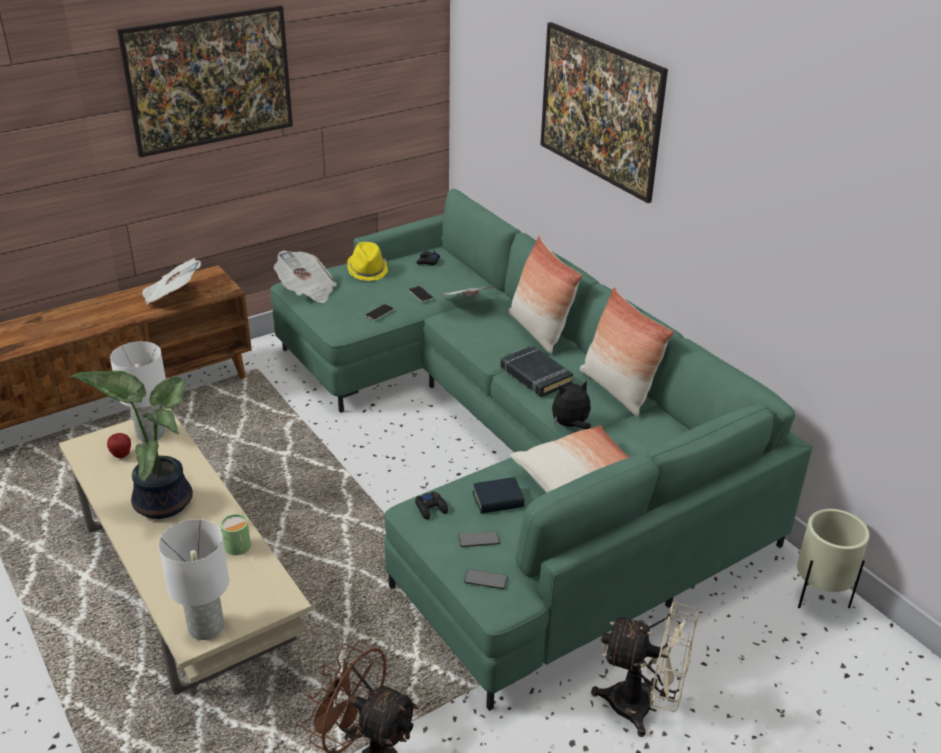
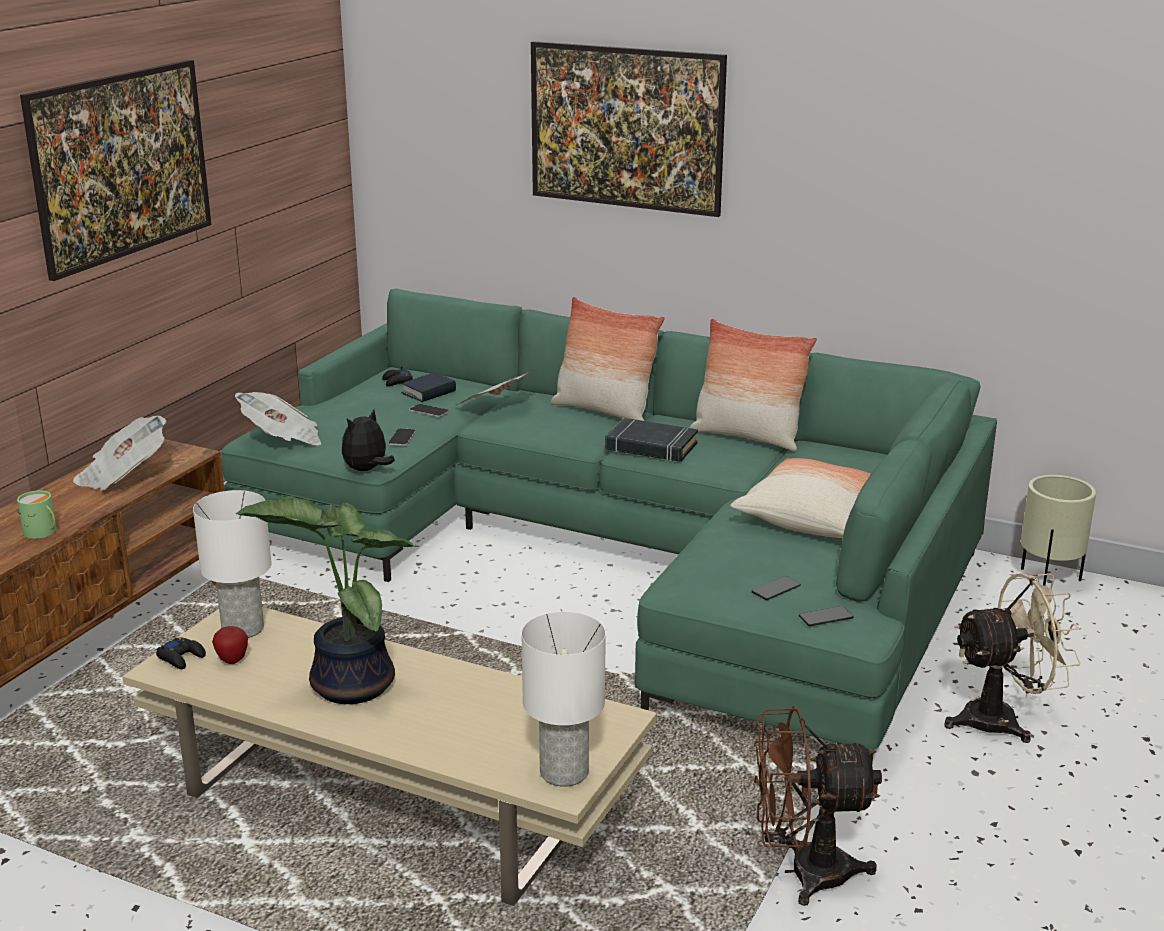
camera: 30 degrees left, 10 degrees down
(238, 548) = (504, 693): green mug -> green mug (42, 532)
(367, 270) = (334, 405): yellow hat -> none
(431, 508) = (693, 581): black game controller -> black game controller (181, 658)
(498, 500) = (751, 553): book -> book (429, 392)
(570, 425) = (738, 477): plush toy -> plush toy (367, 470)

